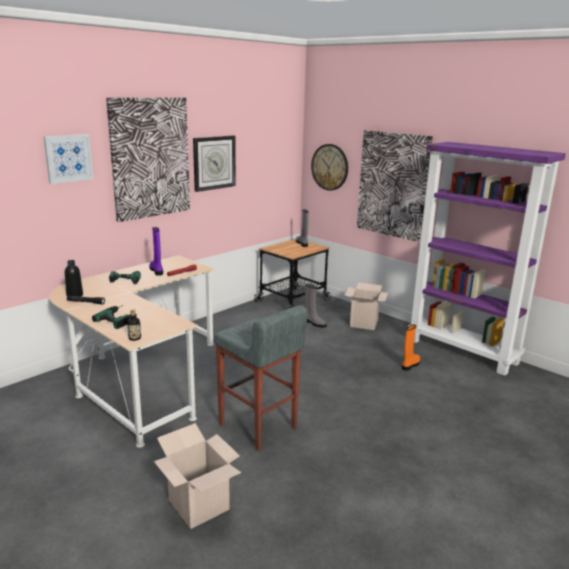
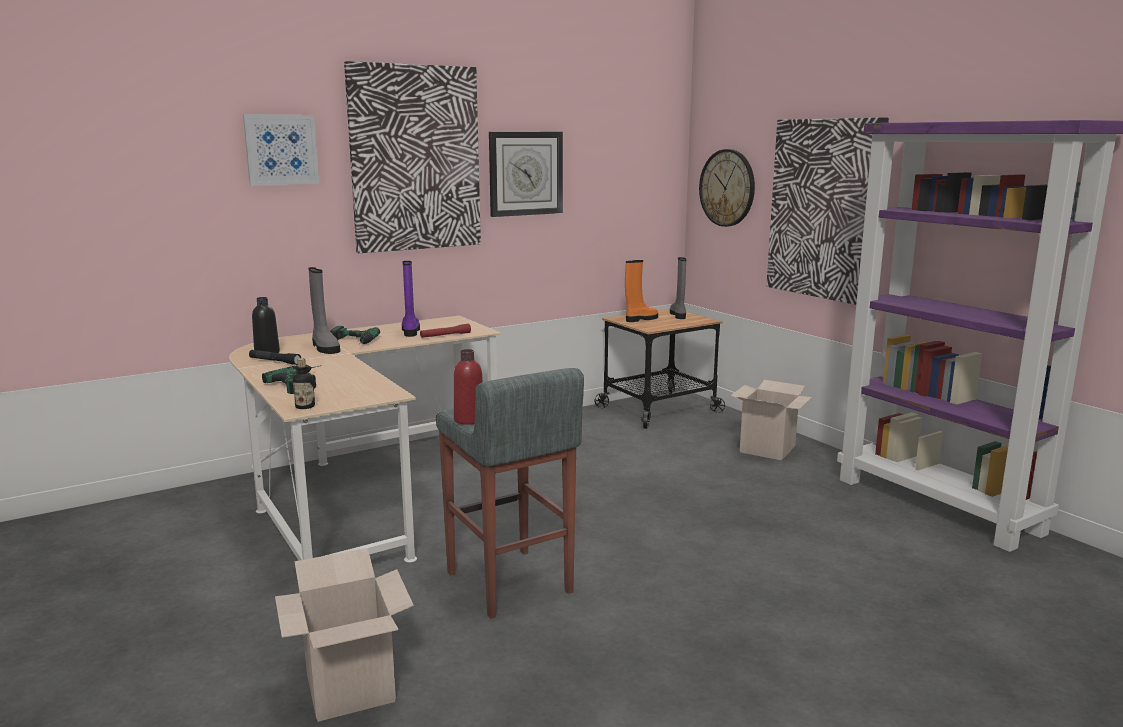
camera: 15 degrees right, 5 degrees down
(239, 338) = (469, 420): none -> red bottle
(314, 323) = (680, 443): grey boot -> grey boot (324, 348)
(410, 365) = (825, 518): orange boot -> orange boot (640, 319)

